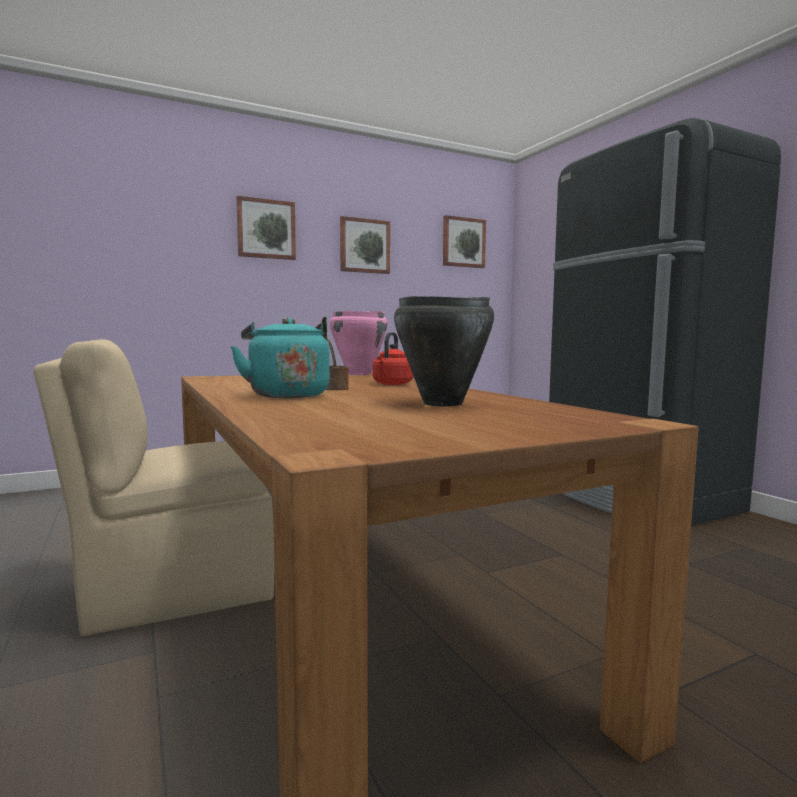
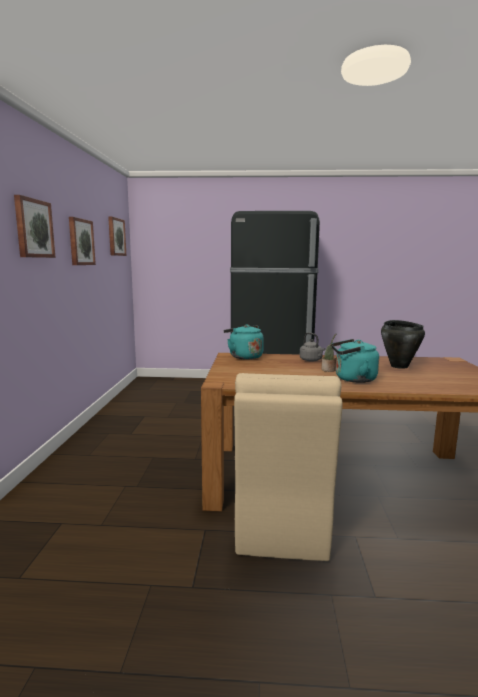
camera: 60 degrees left, 5 degrees up
(359, 374) = (244, 356): pink cooking pot -> turquoise kettle
(392, 384) = (311, 360): red kettle -> grey kettle

